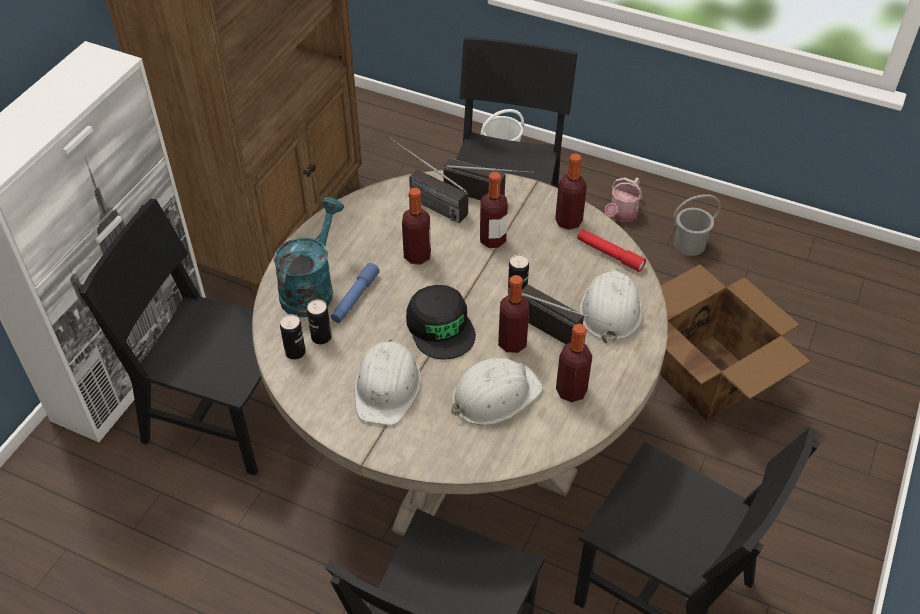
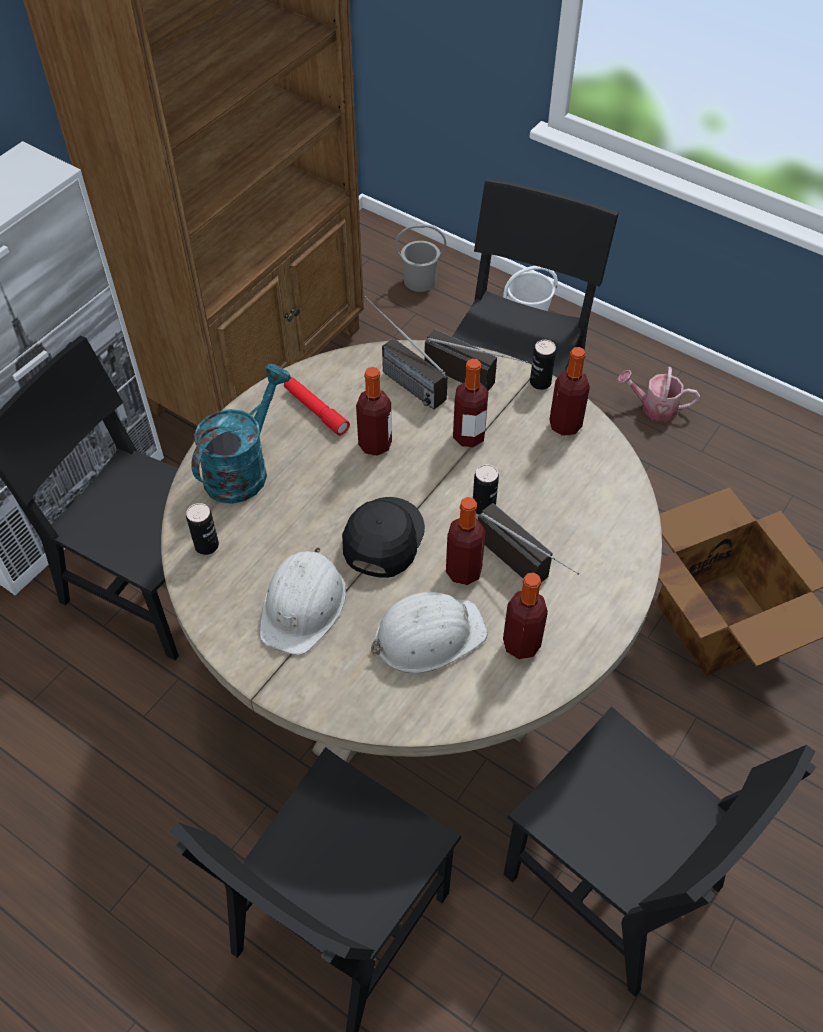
camera: 10 degrees right, 5 degrees up
(321, 337) = (240, 531): can -> can (540, 382)
(355, 298) = (291, 487): blue flashlight -> none
(440, 327) = (383, 538): black cap -> black cap turned 150 degrees counterclockwise
(609, 254) = (606, 474): red flashlight -> red flashlight (316, 410)
(610, 309) = (592, 545): white hard hat -> none
(621, 215) = (654, 407): watering can -> watering can turned 60 degrees clockwise
(689, 244) = (727, 453): grey bucket -> grey bucket (419, 280)

